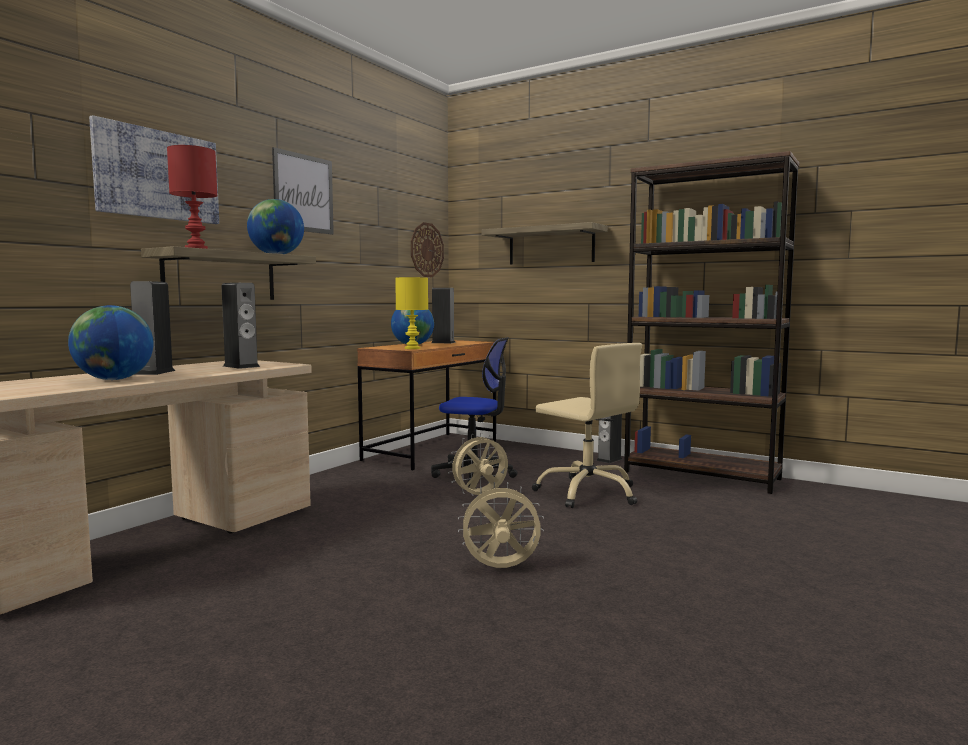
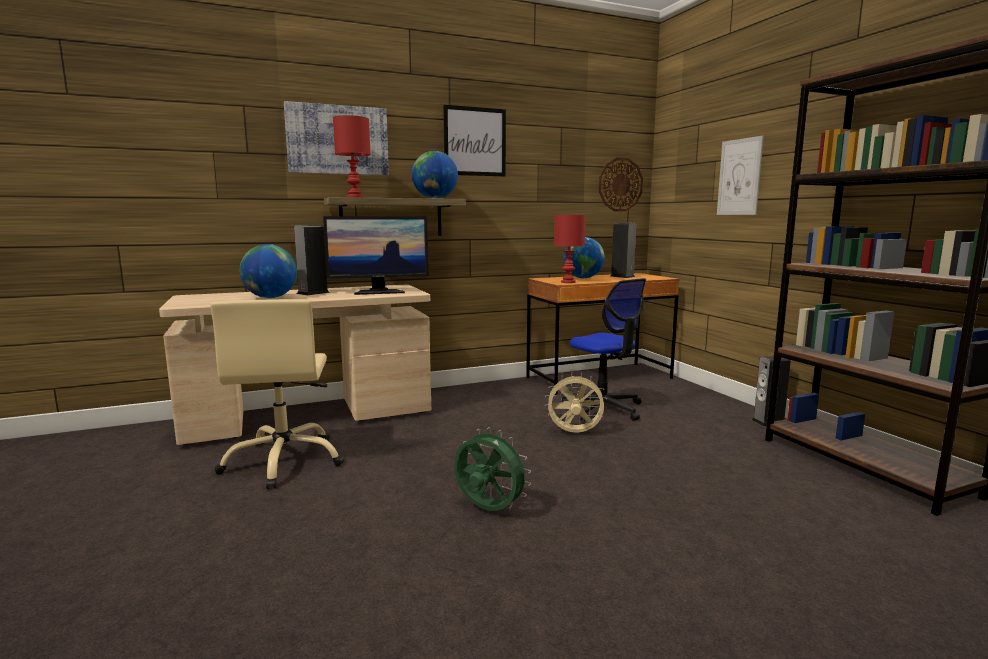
camera: 35 degrees right, 5 degrees up
(241, 366) = (379, 292): speaker -> monitor
(412, 348) = (568, 282): yellow table lamp -> red table lamp
(500, 569) = (488, 510): beige fan -> green fan
(551, 246) = (739, 177): shelf -> picture
(588, 492) = (686, 454): beige office chair -> beige office chair (284, 461)

